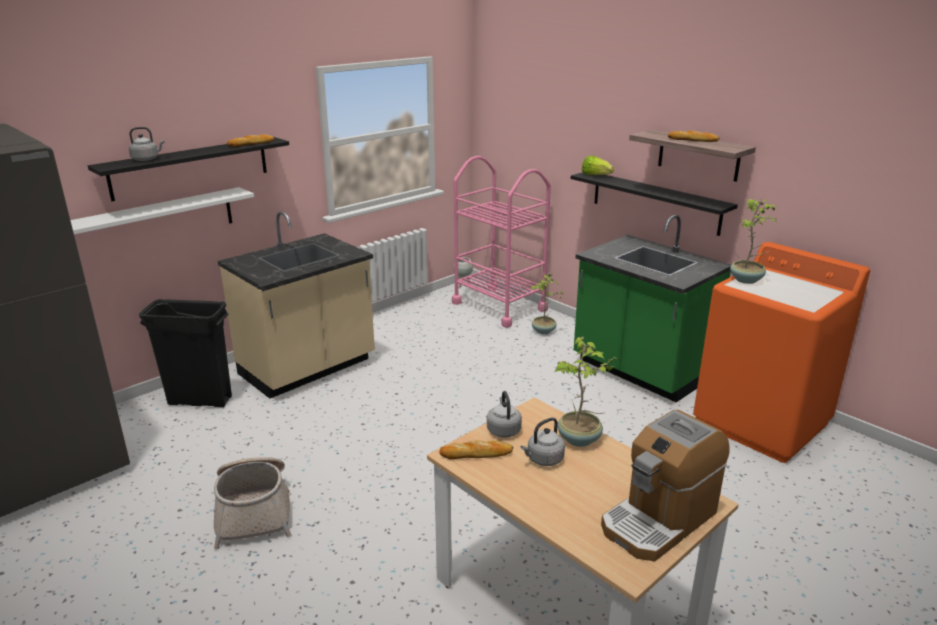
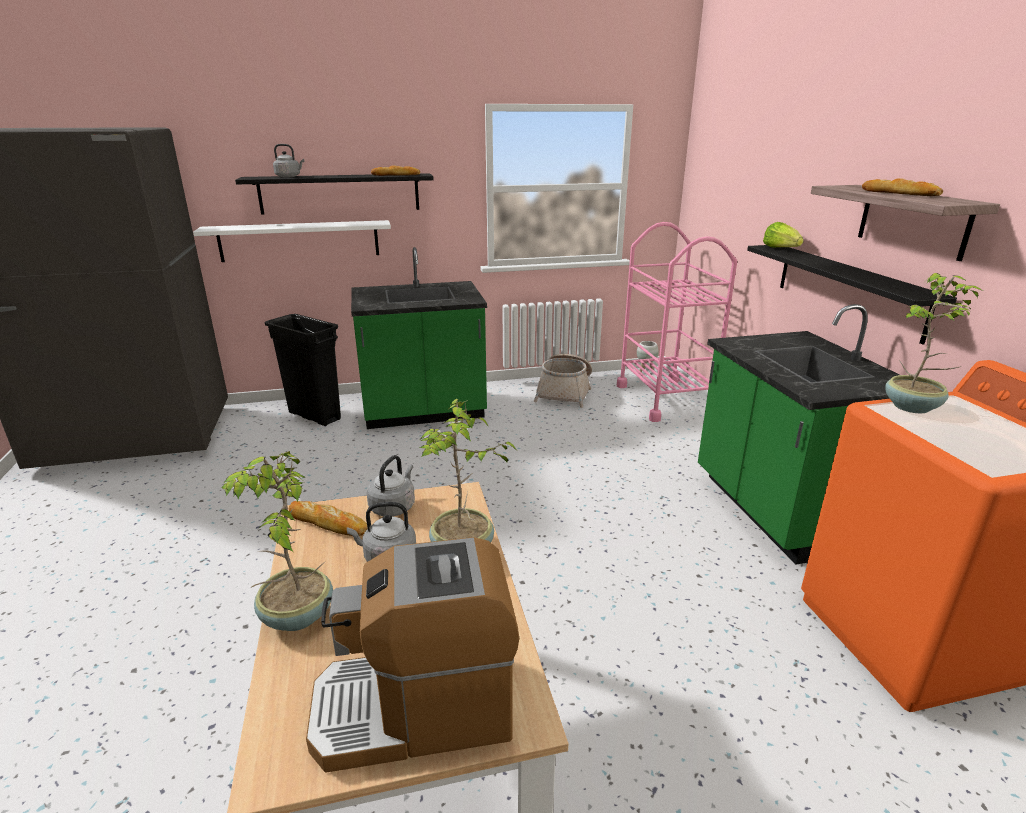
camera: 30 degrees right, 0 degrees up
(254, 510) = (249, 522): basket -> basket (565, 392)
(308, 368) = (424, 412): beige counter -> green counter
(543, 331) = (691, 435): potted plant -> potted plant (295, 616)

